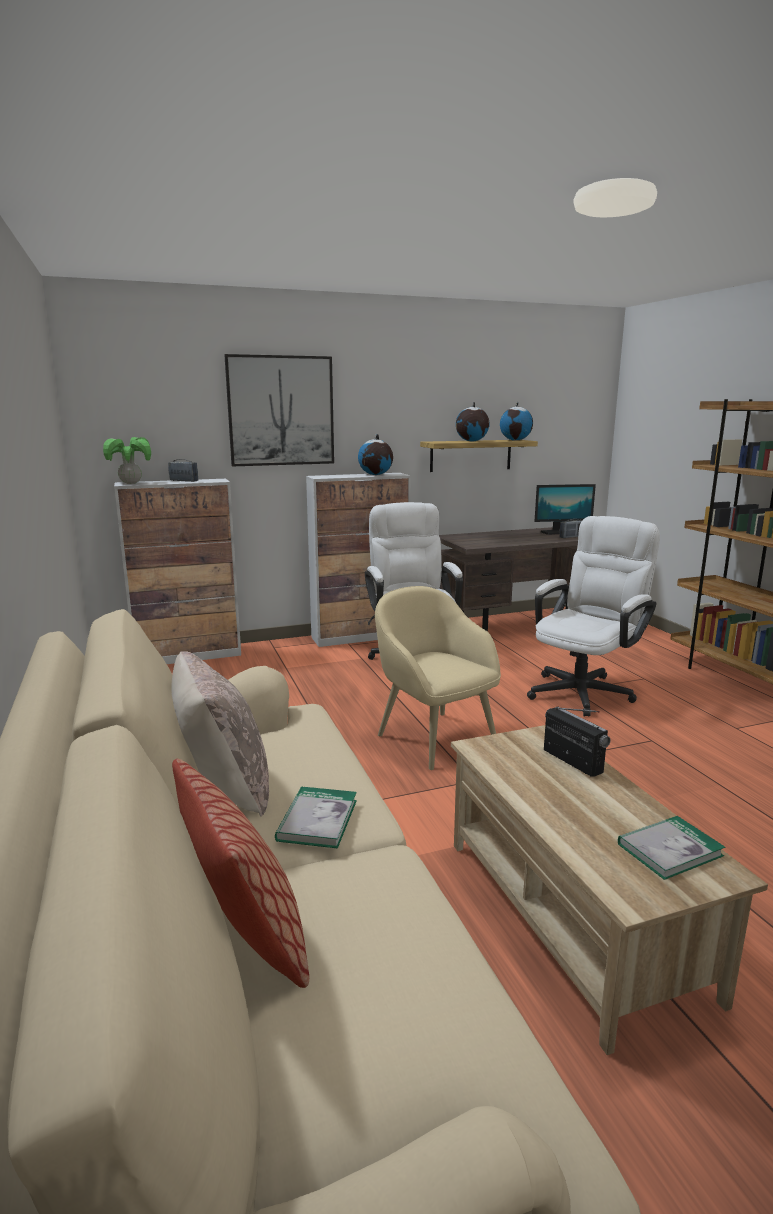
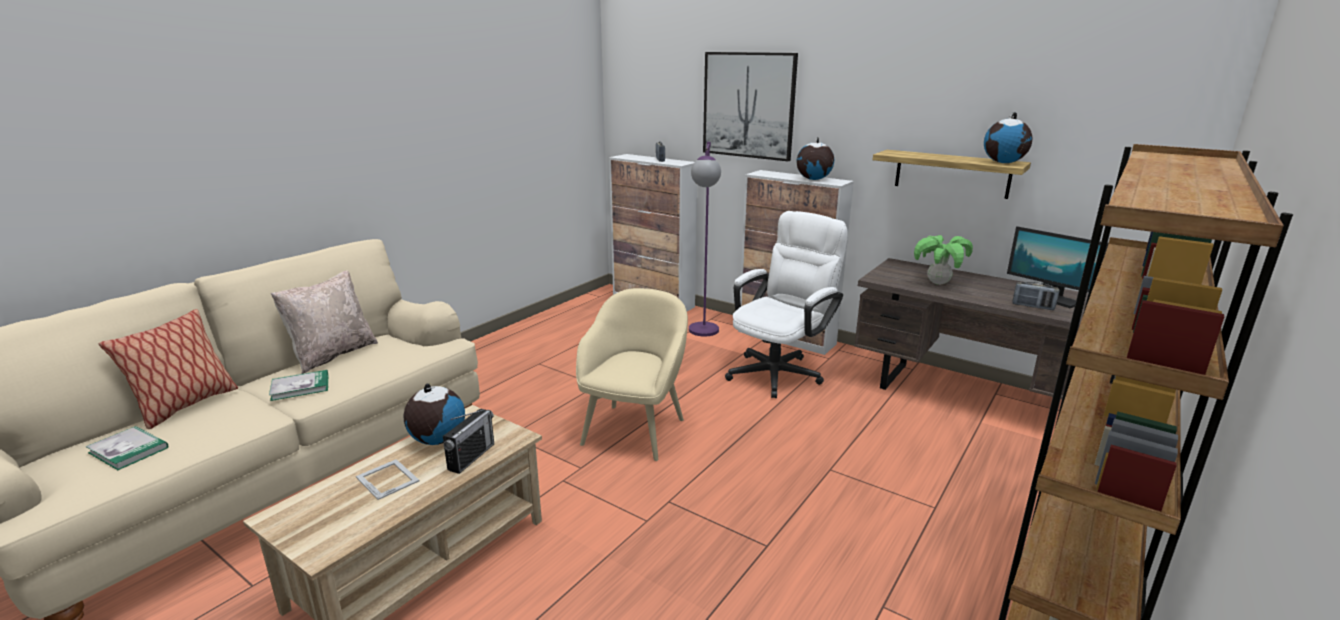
camera: 55 degrees right, 5 degrees up
(130, 483) = (626, 156): potted plant -> potted plant (938, 283)
(299, 659) = (703, 334): none -> purple floor lamp
(471, 441) = (936, 157): globe -> globe (437, 440)
(585, 690) = (839, 476): white office chair -> none
(585, 812) = (387, 478): none -> picture frame
(669, 850) = (346, 523): book -> book (128, 450)

